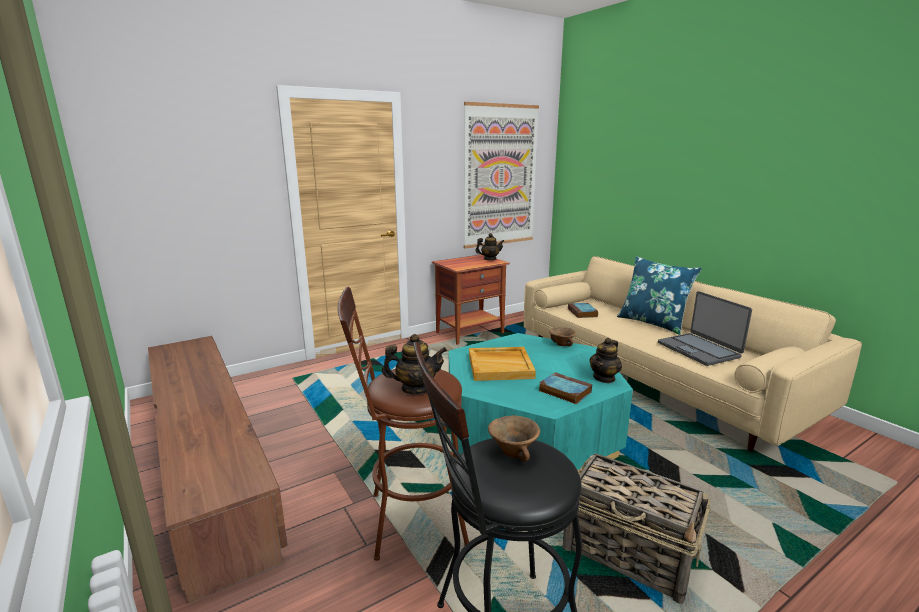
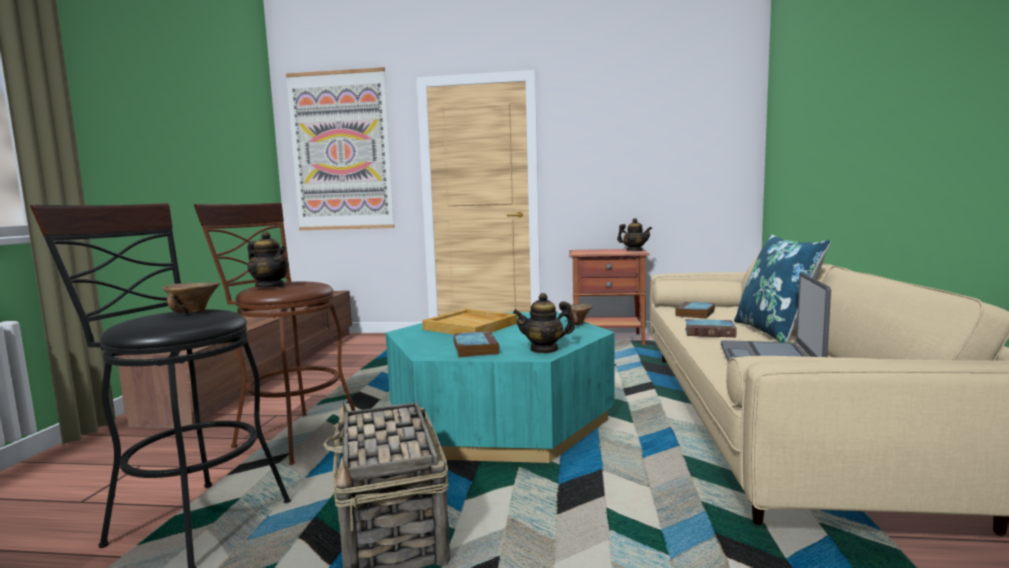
camera: 40 degrees right, 10 degrees down
(500, 176) = (669, 154): picture -> picture (341, 151)
(626, 331) = (710, 332): none -> book

